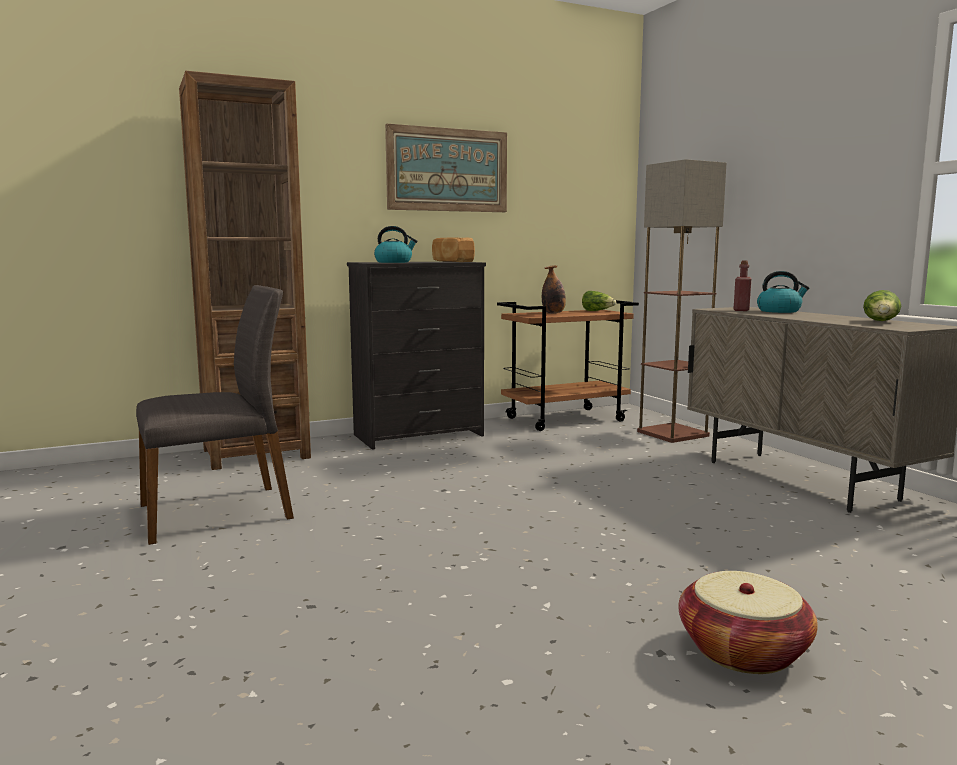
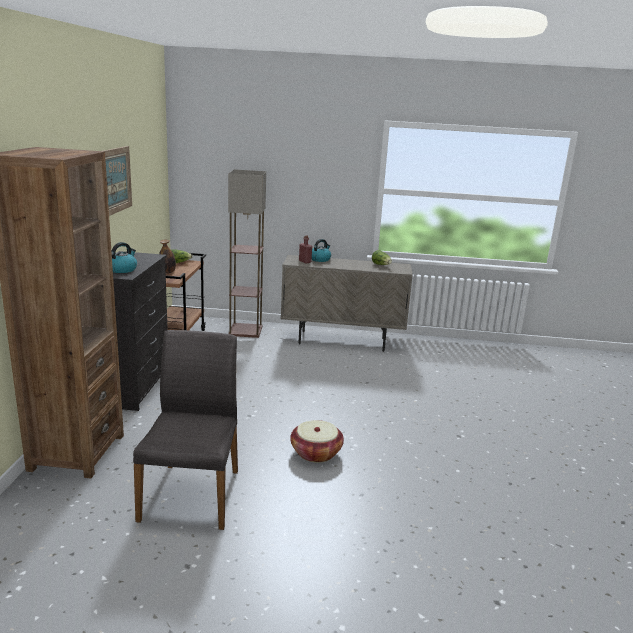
camera: 60 degrees left, 10 degrees up
(451, 261) = (138, 257): bread -> none
(743, 651) = (467, 422): basket -> basket (316, 453)

